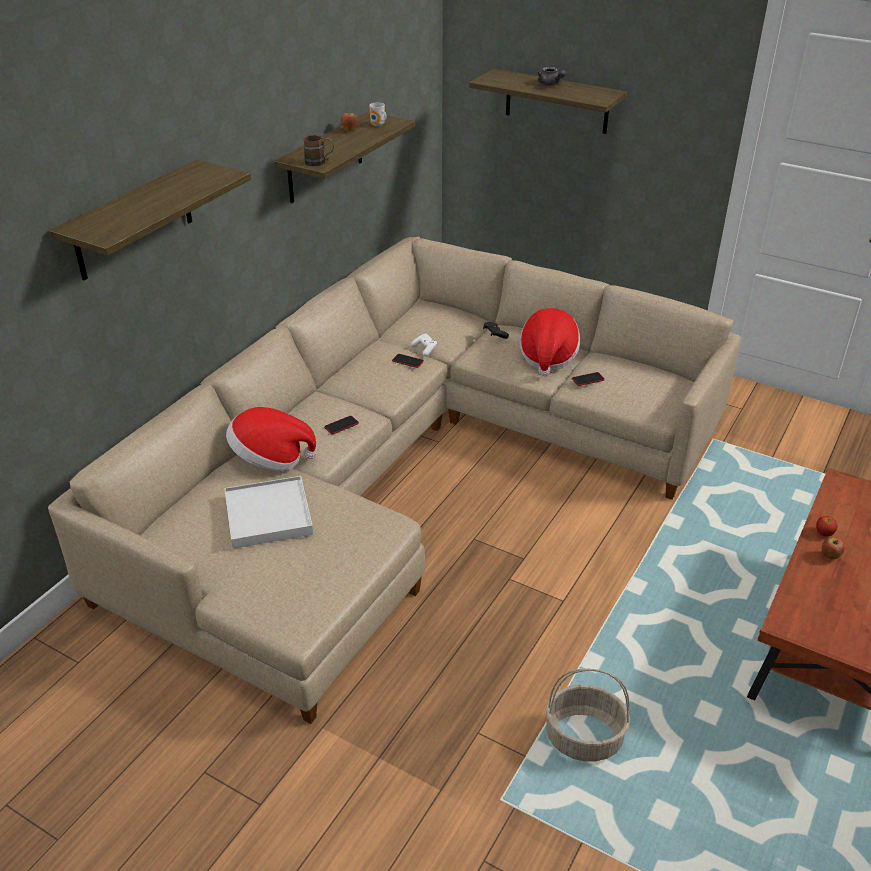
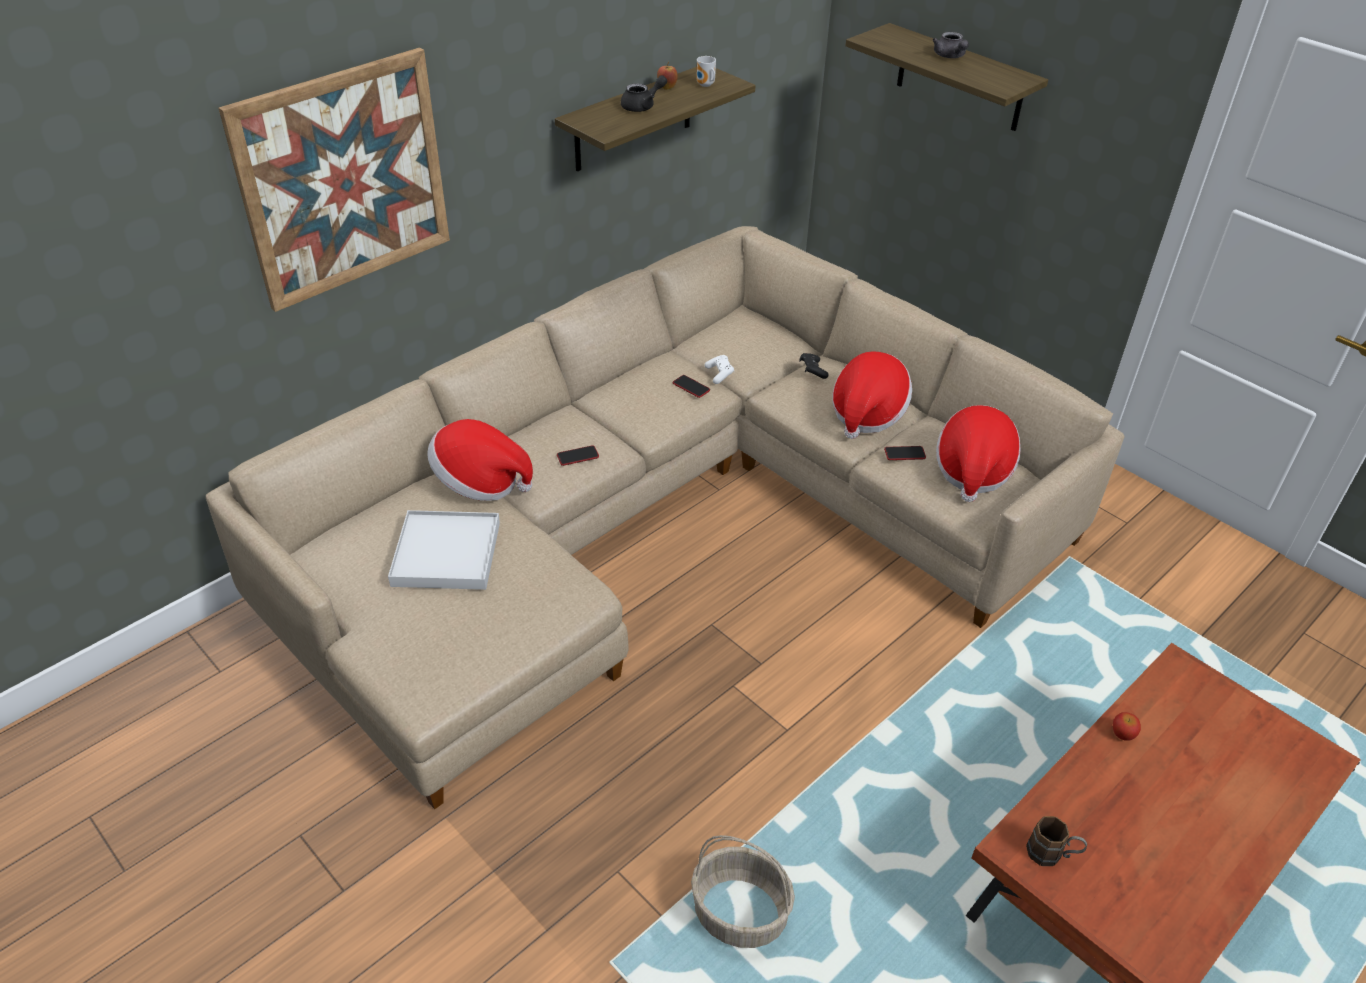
camera: 15 degrees right, 5 degrees up
(133, 221) = (344, 179): shelf -> picture
(319, 162) = (606, 129): brown mug -> brown mug (1052, 854)
(338, 144) = (642, 106): none -> black teapot
(641, 382) = (972, 470): none -> hat
(829, 556) = (1115, 769): apple -> none

